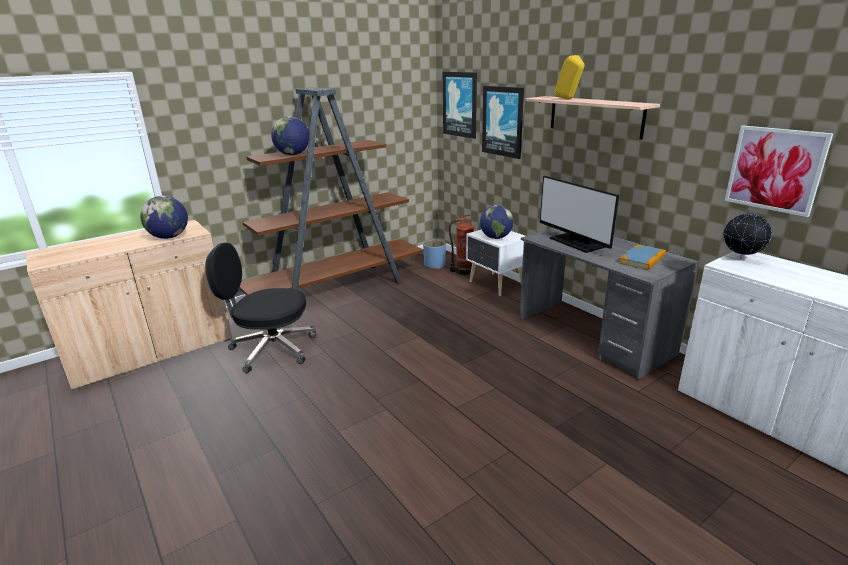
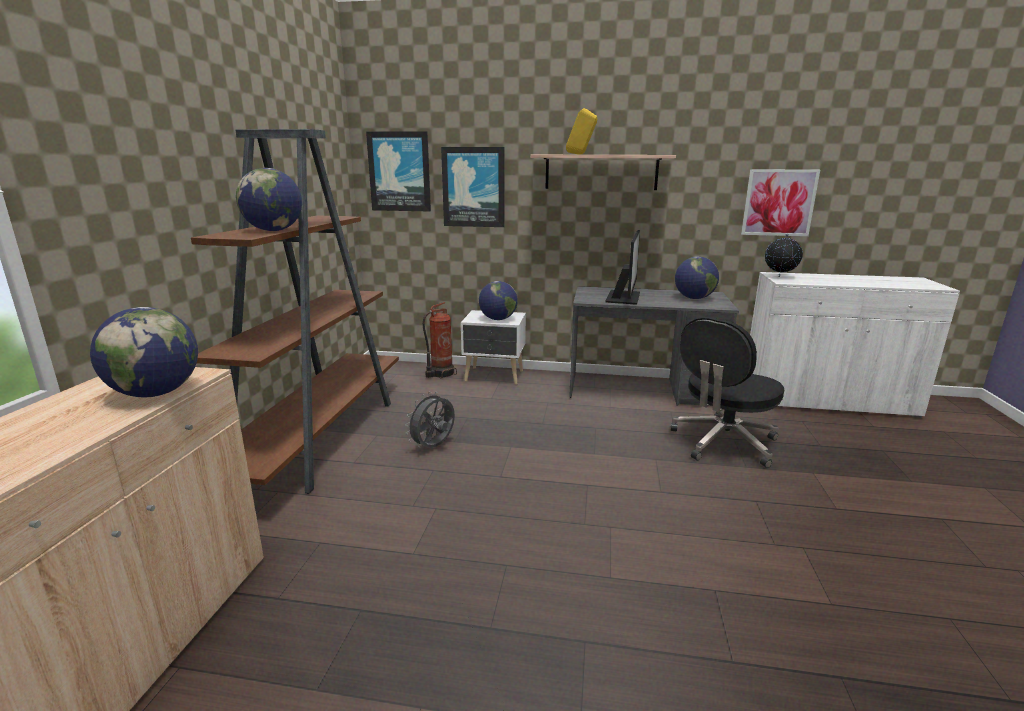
camera: 45 degrees left, 5 degrees down
(271, 349) = (354, 541): black office chair -> black office chair (723, 443)
(379, 318) = (434, 447): none -> grey fan
(435, 265) = (399, 377): blue planter -> none
(577, 242) = (624, 297): monitor -> monitor turned 90 degrees counterclockwise
(642, 259) = (694, 298): book -> globe

